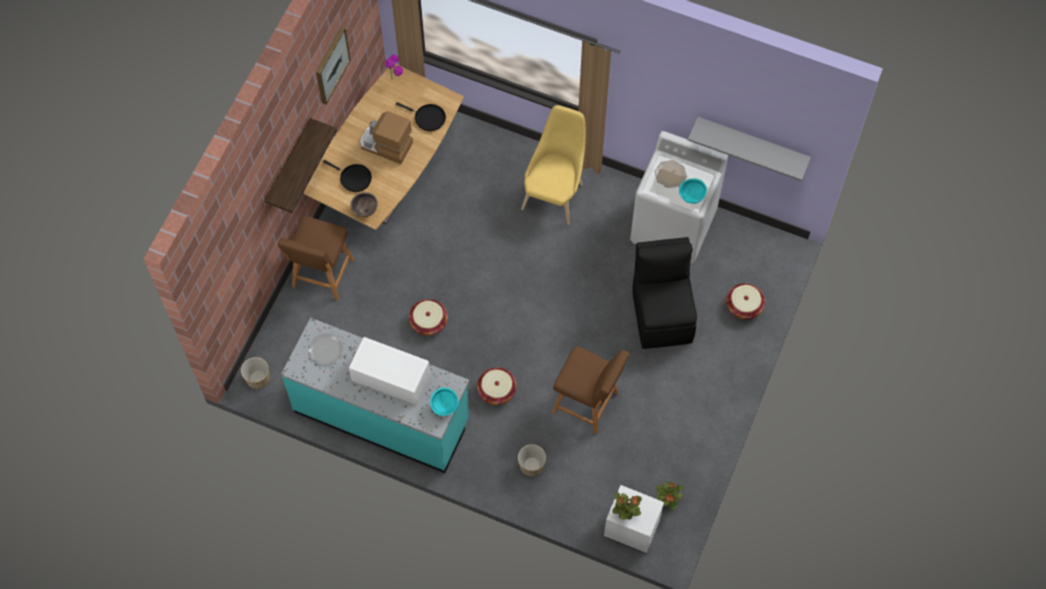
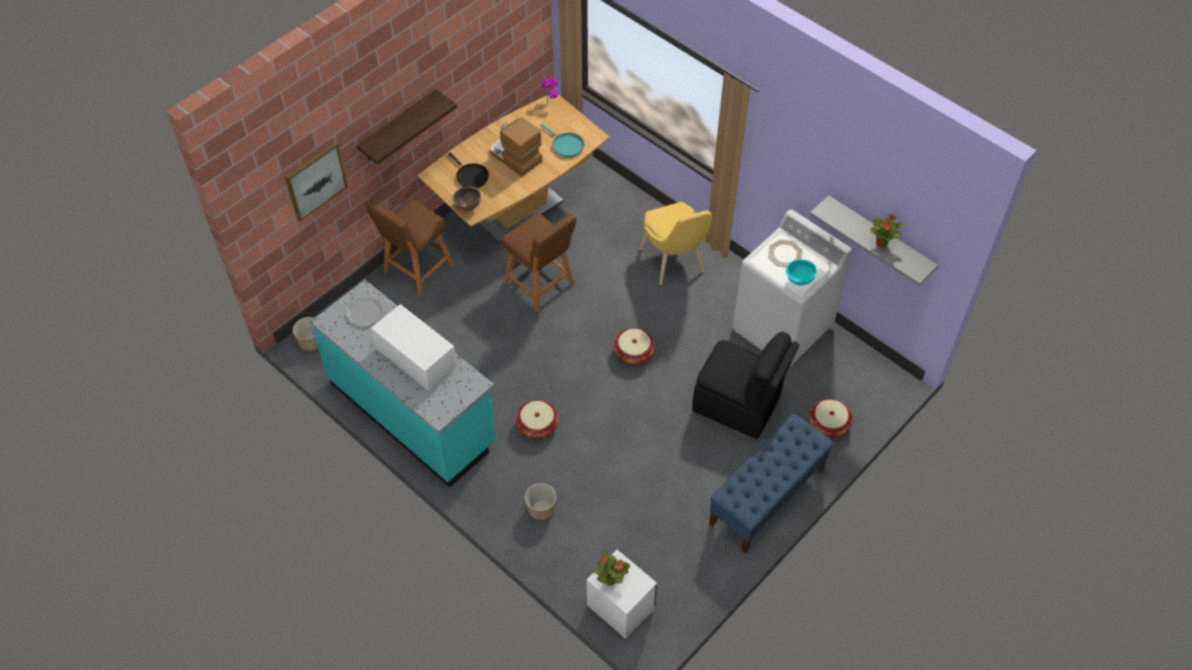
camera: 20 degrees right, 10 degrees down
(331, 65) = (475, 46): picture -> picture (315, 180)
(428, 118) = (566, 145): black frying pan -> turquoise frying pan
(428, 322) = (498, 341): basket -> basket (633, 353)
(444, 407) = (456, 402): turquoise bowl -> none
(554, 193) = (674, 264): yellow chair -> yellow chair turned 120 degrees clockwise
(588, 404) = (625, 468): brown stool -> brown stool (541, 285)
(662, 314) = (738, 406): black chair -> black chair turned 105 degrees clockwise
(667, 501) = (670, 592): potted plant -> potted plant (882, 242)
(715, 390) = (766, 497): none -> blue bench

